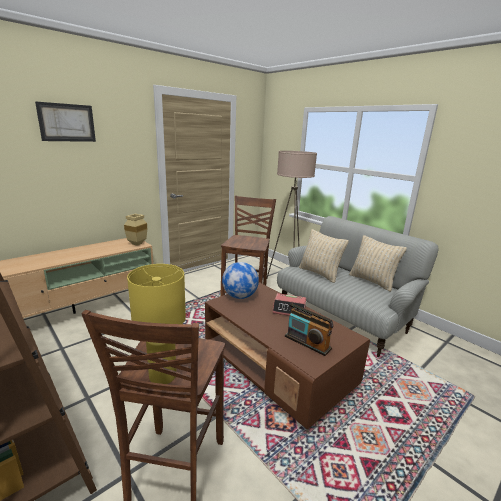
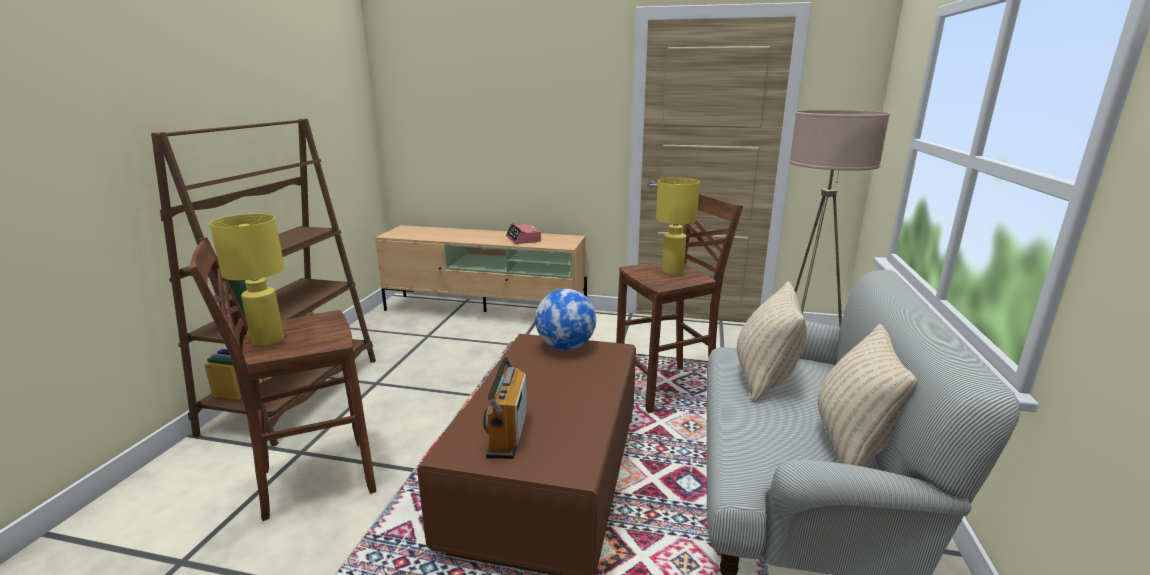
camera: 55 degrees right, 0 degrees up
(67, 122) = (513, 72): picture -> none
(137, 243) = (564, 243): beige vase -> none
(246, 240) = (672, 272): none -> yellow table lamp
(289, 309) = (583, 391): alarm clock -> alarm clock (523, 239)

